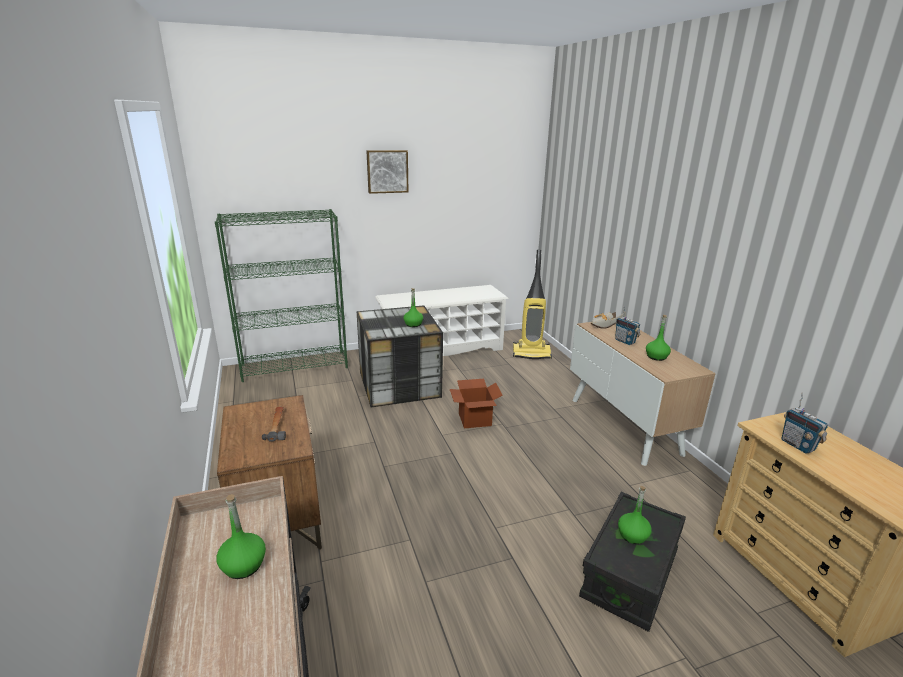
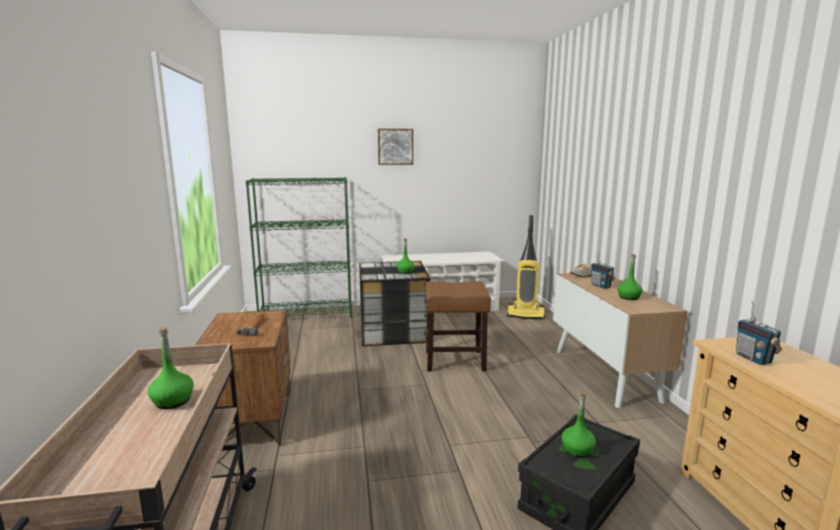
camera: 10 degrees right, 10 degrees down
(475, 419) = (455, 360): cardboard box -> brown stool

